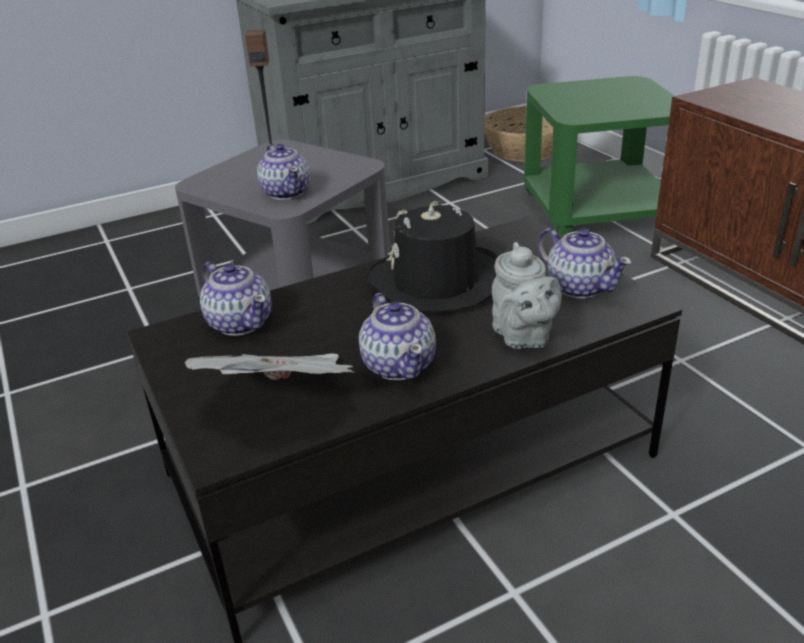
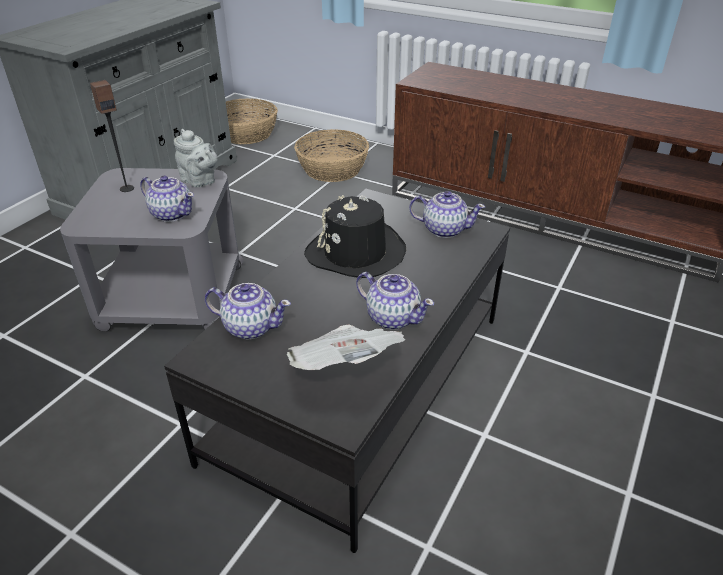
camera: 35 degrees left, 5 degrees up
(523, 337) = (445, 273): grey teapot -> grey teapot (200, 182)
(595, 209) = (332, 169): green side table -> basket

